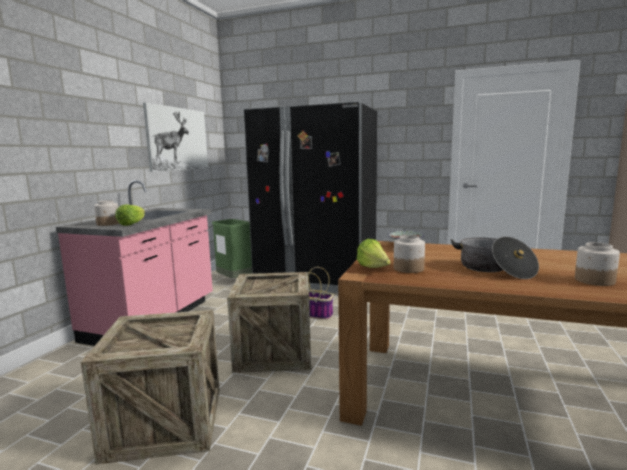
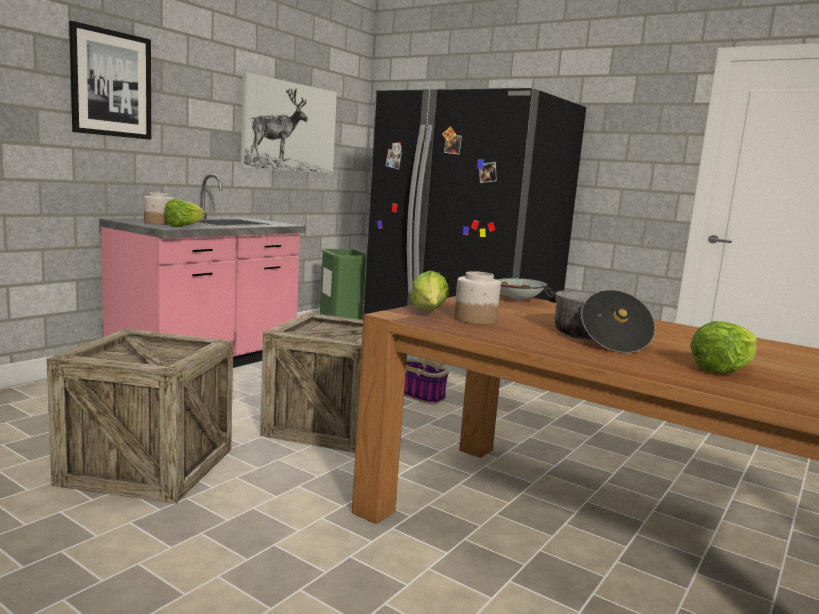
camera: 15 degrees right, 0 degrees up
(50, 119) = (111, 84): none -> picture
(594, 280) = (723, 370): jar -> lettuce

